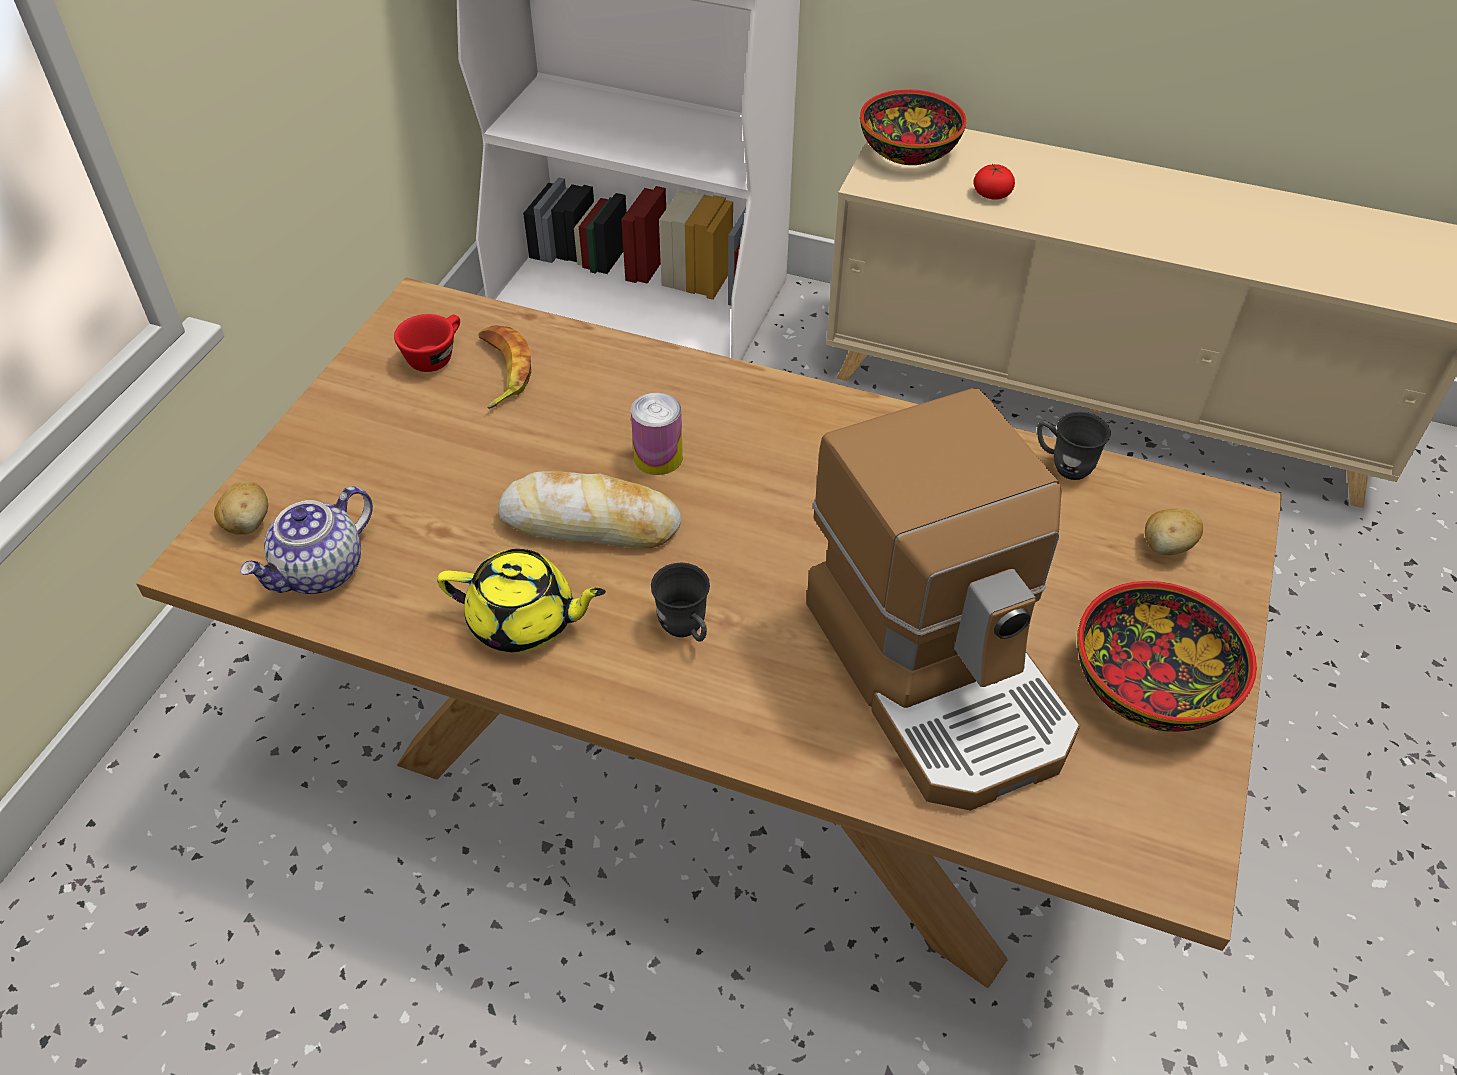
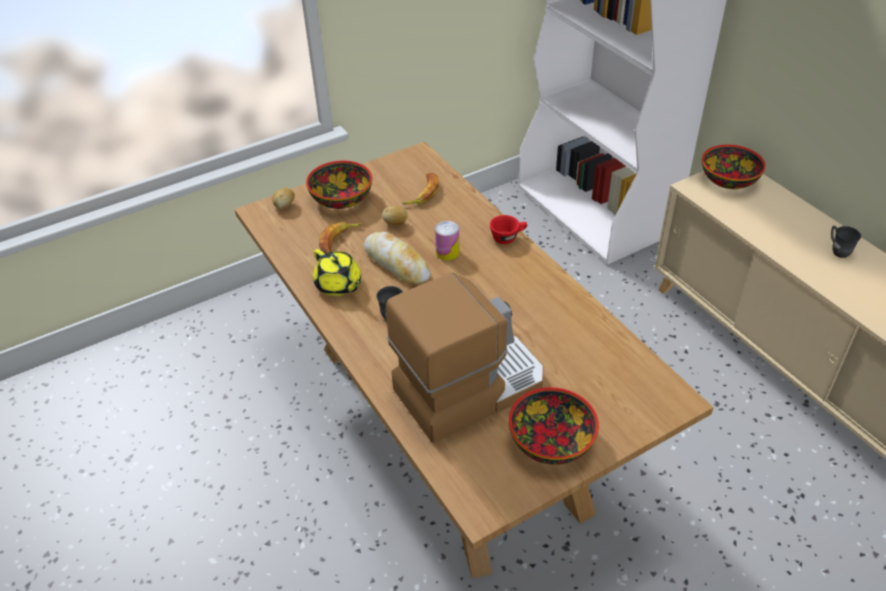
camera: 40 degrees right, 5 degrees down
(321, 572) = (291, 234): teapot -> none
(355, 454) = (341, 199): none -> bowl
(435, 356) = (404, 176): red cup -> red cup (508, 237)
(437, 539) = (338, 242): none -> banana
(940, 673) = (468, 387): coffee machine -> coffee machine turned 135 degrees counterclockwise
(991, 194) = (751, 217): tomato -> none
(1063, 465) = (617, 340): grey mug -> grey mug (838, 250)
(1166, 546) = (626, 396): potato -> potato (395, 223)

